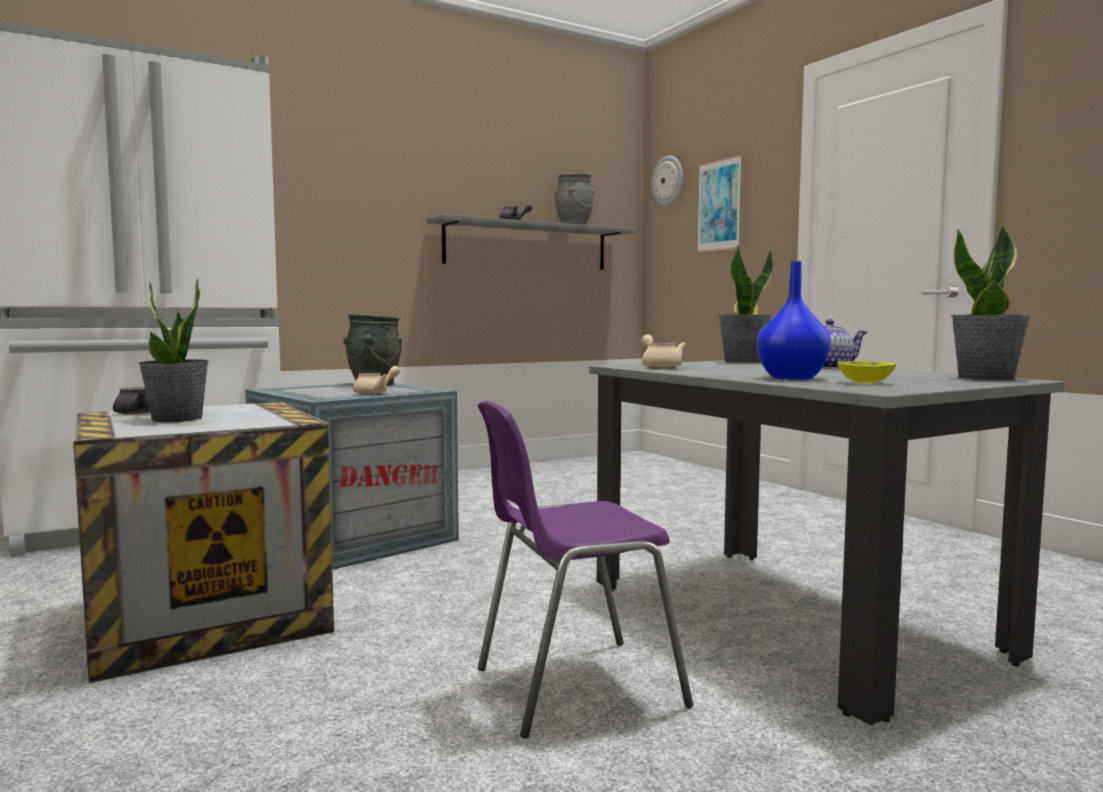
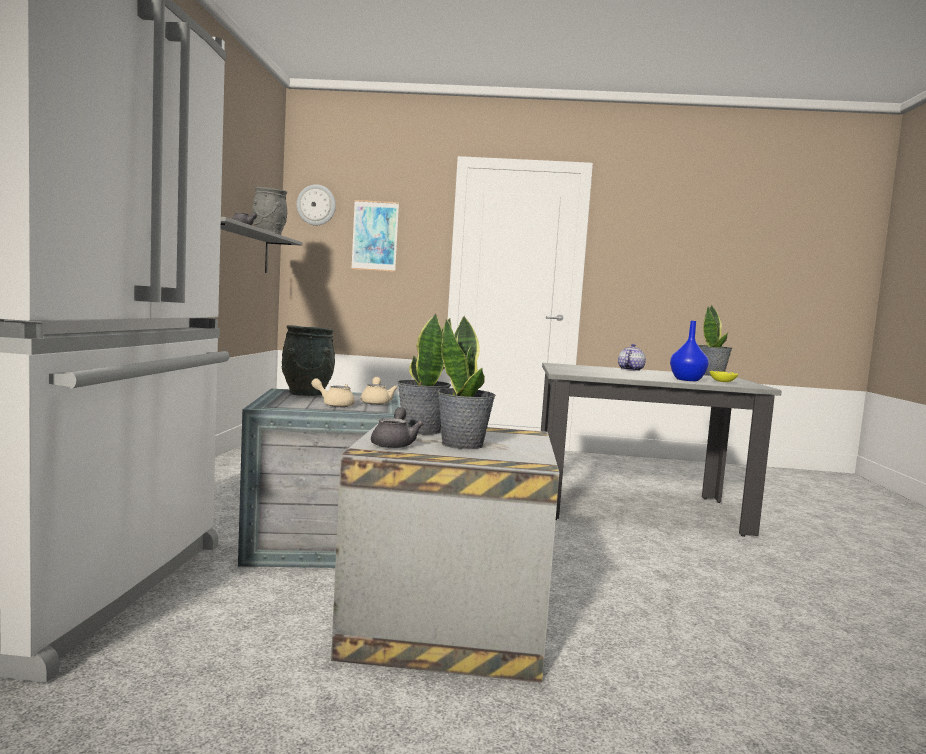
camera: 55 degrees left, 0 degrees up
(573, 687) = (678, 564): purple chair -> none
(659, 367) = (585, 373): beige teapot -> beige teapot (334, 405)
(743, 361) = (564, 365): potted plant -> potted plant (421, 431)

